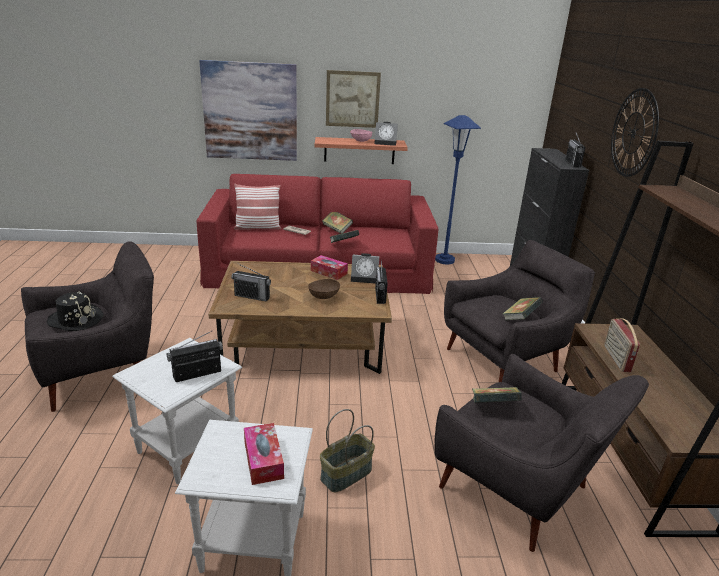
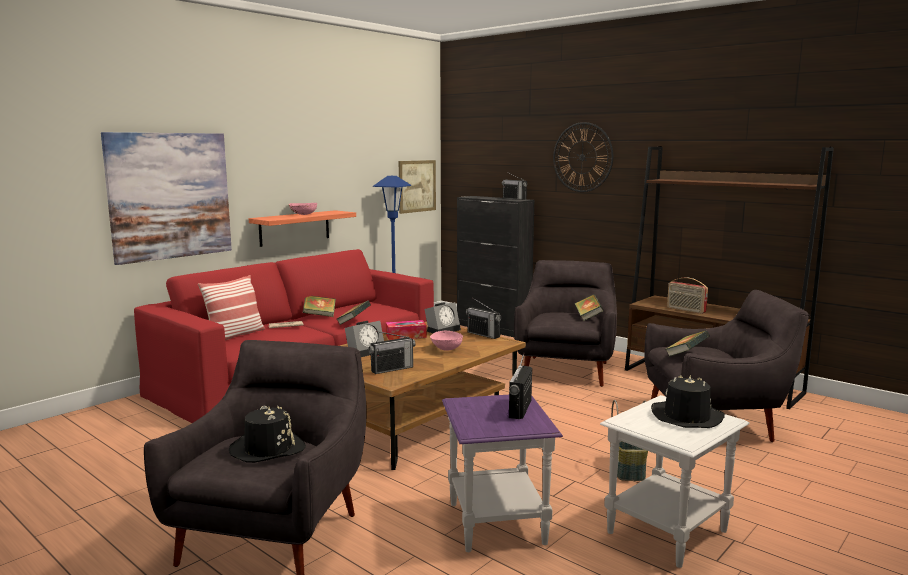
camera: 45 degrees left, 15 degrees down
(187, 448) = (497, 524): white side table -> purple side table
(263, 460) = (686, 417): tissue box -> black hat
(324, 296) = (446, 349): brown bowl -> pink bowl
(352, 99) = (283, 170): picture -> picture (417, 186)
(386, 143) = (329, 212): alarm clock -> alarm clock (366, 351)

